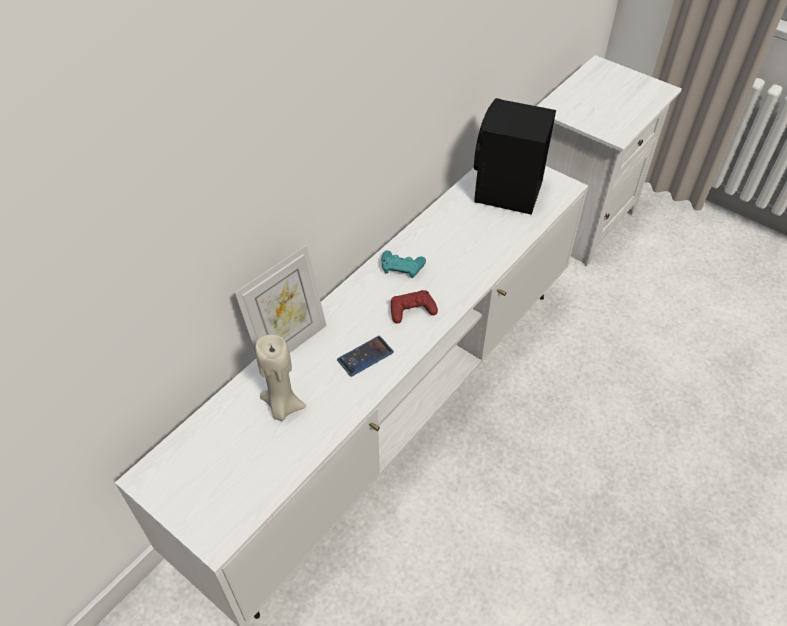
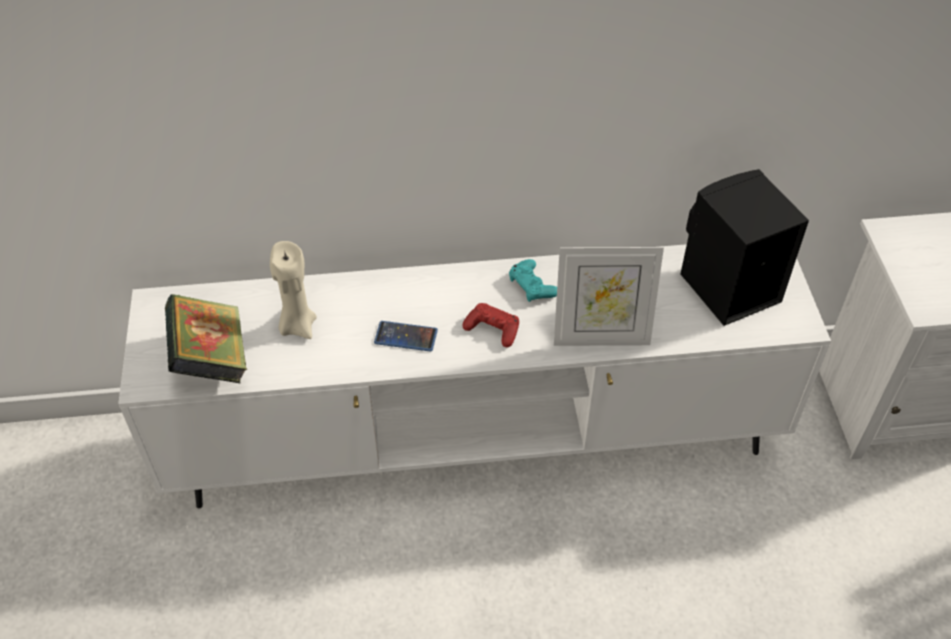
camera: 45 degrees right, 0 degrees up
(248, 479) = (211, 359): none -> book
(289, 343) = (362, 281): picture frame -> picture frame (601, 337)

